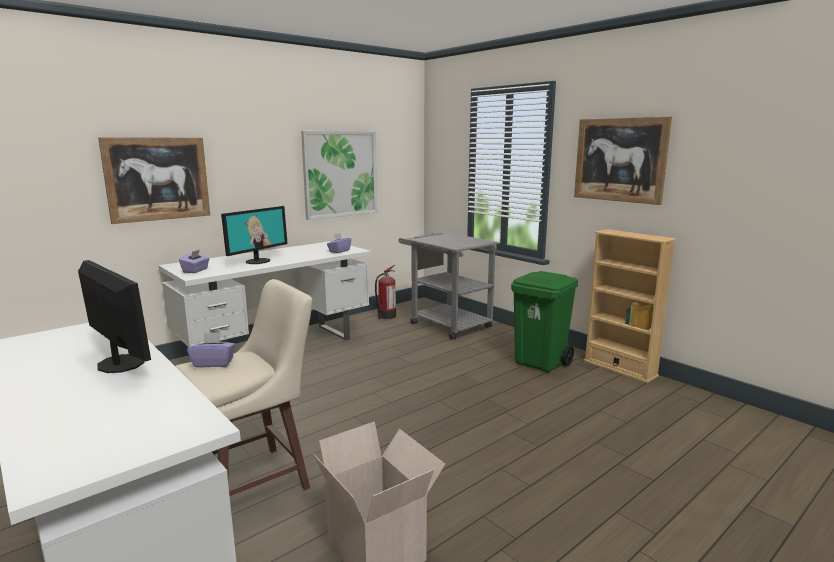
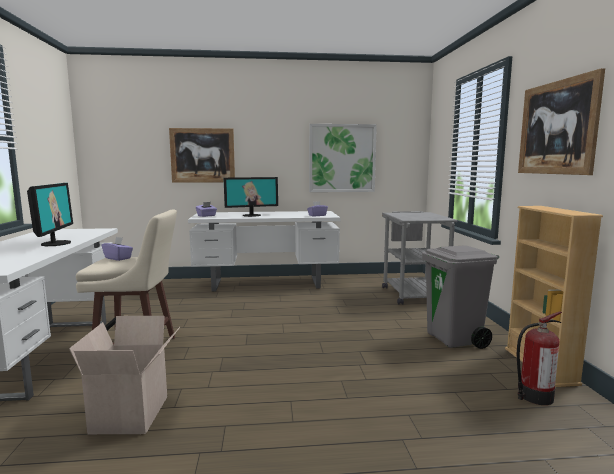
camera: 35 degrees right, 5 degrees down
(386, 316) = (370, 279): fire extinguisher -> fire extinguisher (534, 396)
(540, 363) = (454, 339): green trash can -> grey trash can

